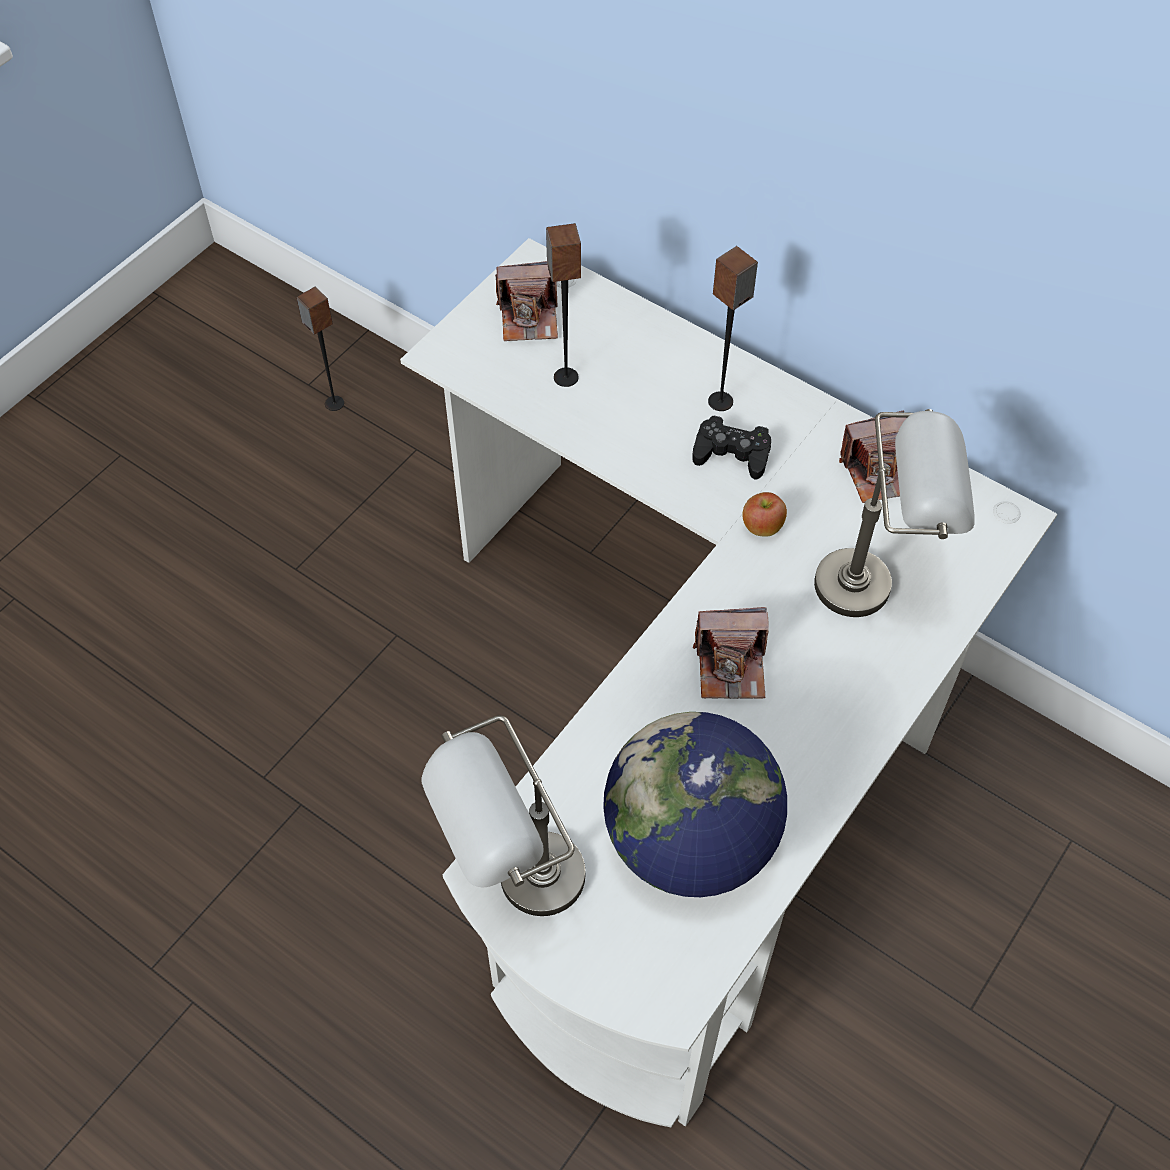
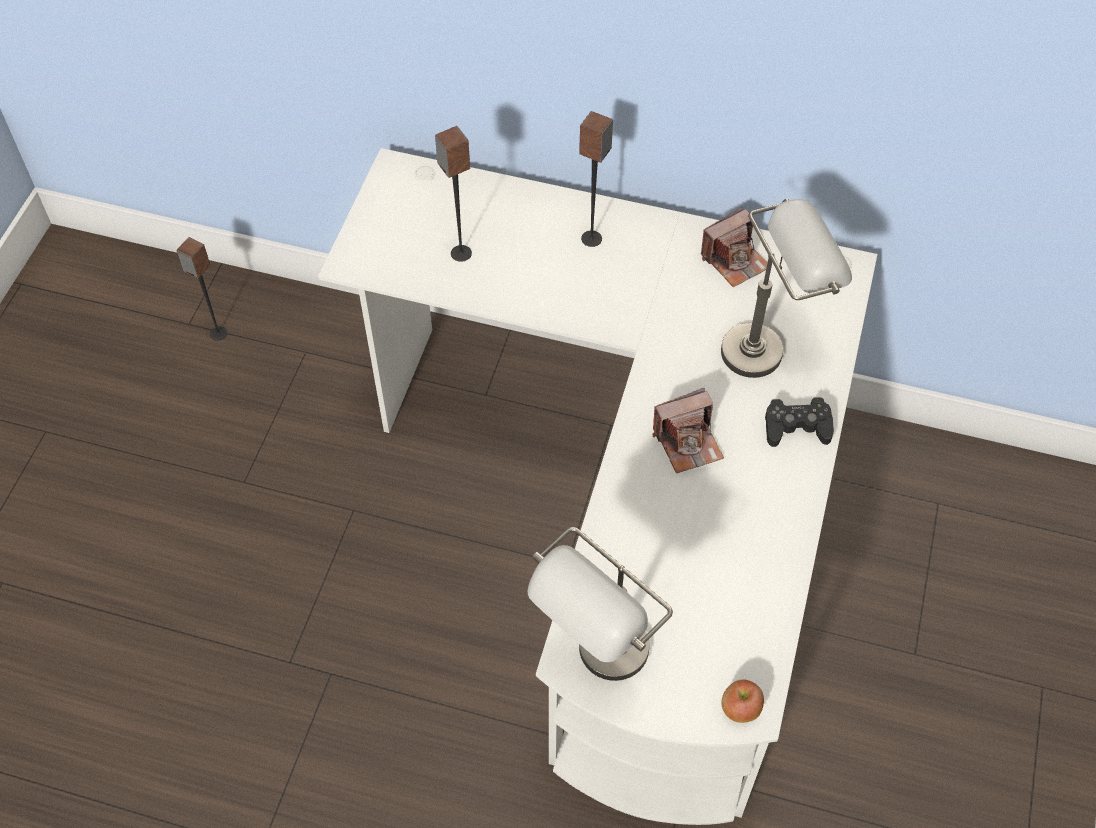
camera: 20 degrees left, 0 degrees up
(529, 318) = (410, 213): camera -> none
(690, 842) = (713, 585): globe -> none
(731, 453) = (617, 277): black game controller -> black game controller (796, 427)
(762, 527) = (665, 328): apple -> apple (740, 709)

